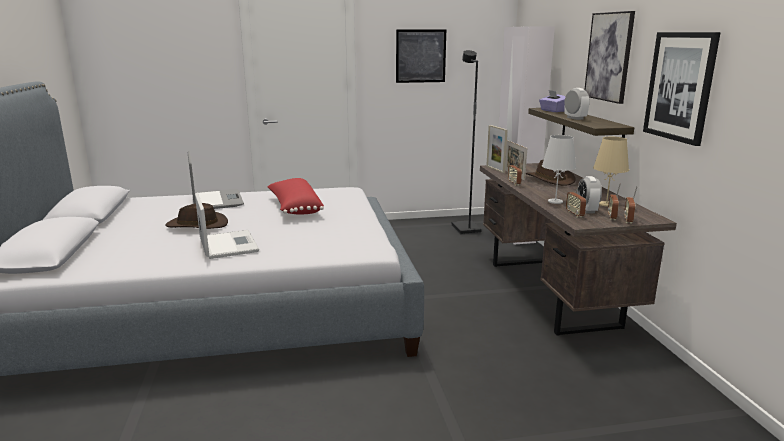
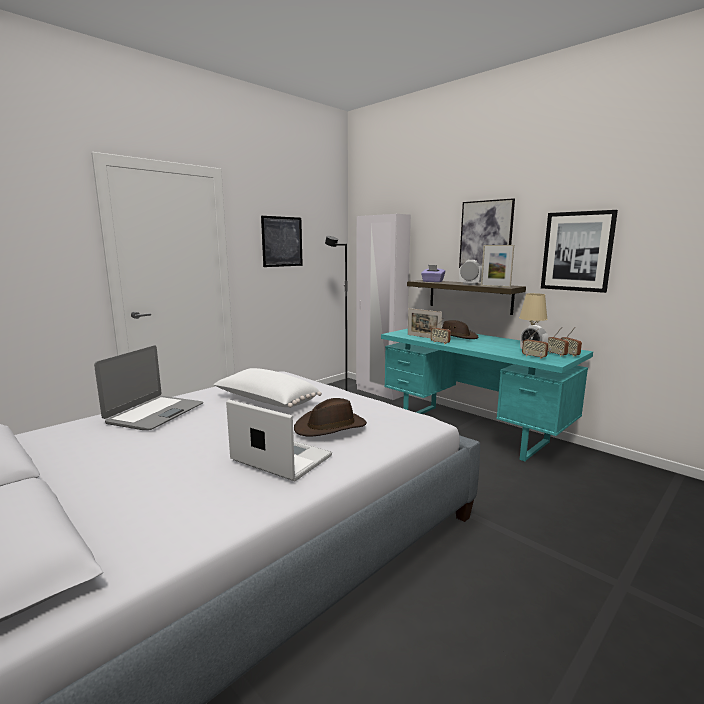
camera: 35 degrees left, 5 degrees down
(197, 225) = (192, 447): brown hat -> brown hat (331, 427)
(216, 200) = (155, 413): laptop -> laptop turned 75 degrees clockwise
(294, 208) = (266, 402): red pillow -> white pillow
(495, 169) = (400, 335): picture frame -> picture frame (495, 286)
(552, 293) = (473, 430): brown desk -> turquoise desk
(555, 201) = (499, 350): white table lamp -> none

